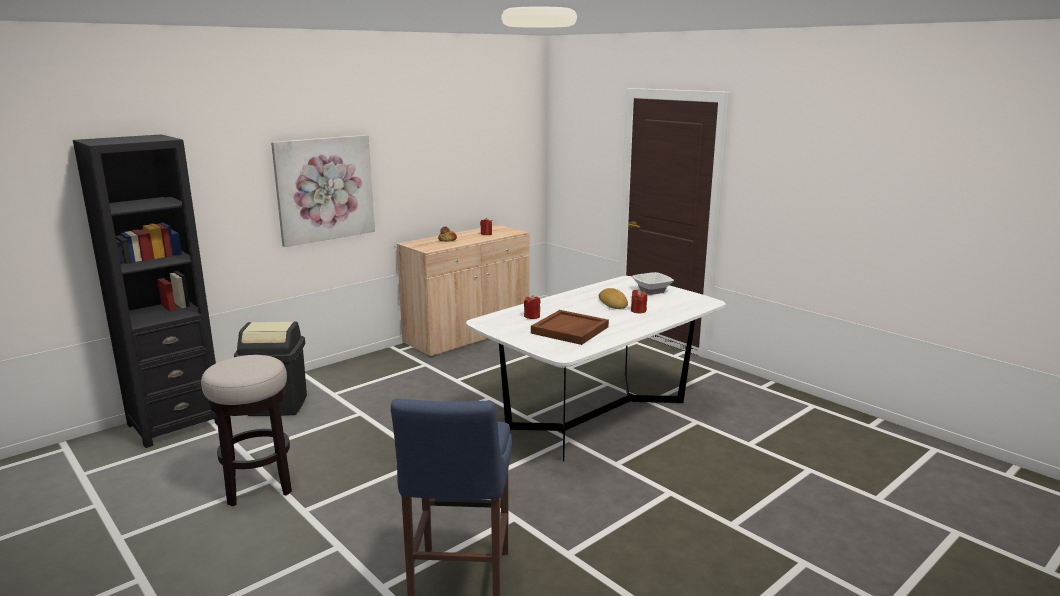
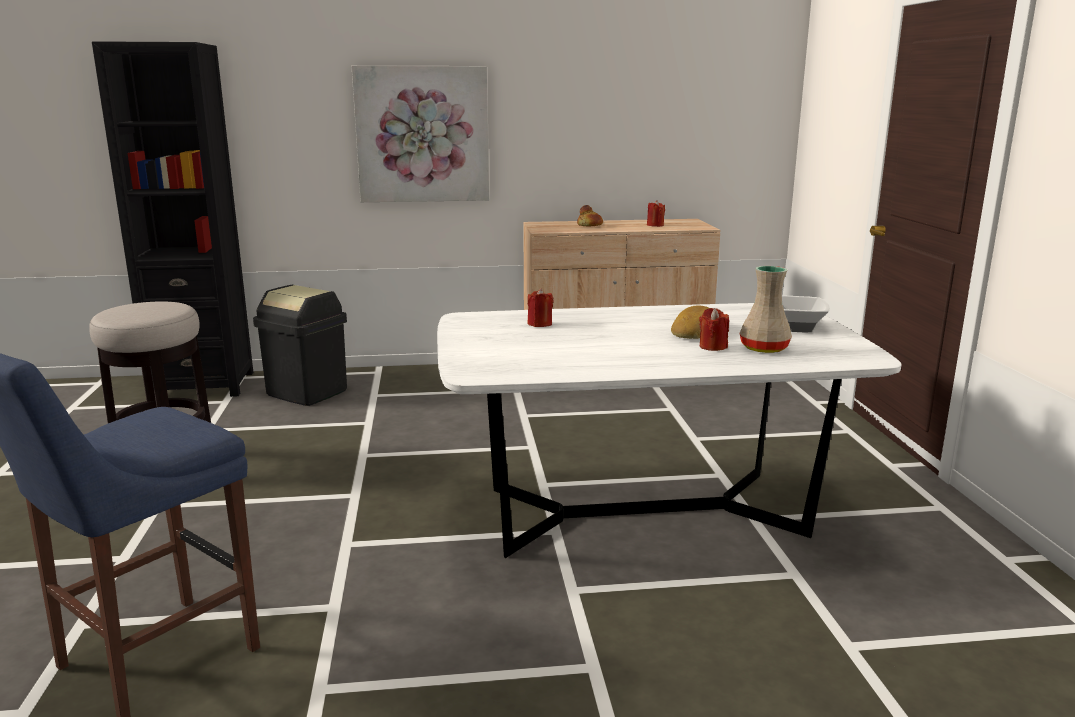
camera: 35 degrees right, 0 degrees up
(570, 330) = (552, 349): brown tray -> none
(660, 306) = (763, 348): none -> beige vase

